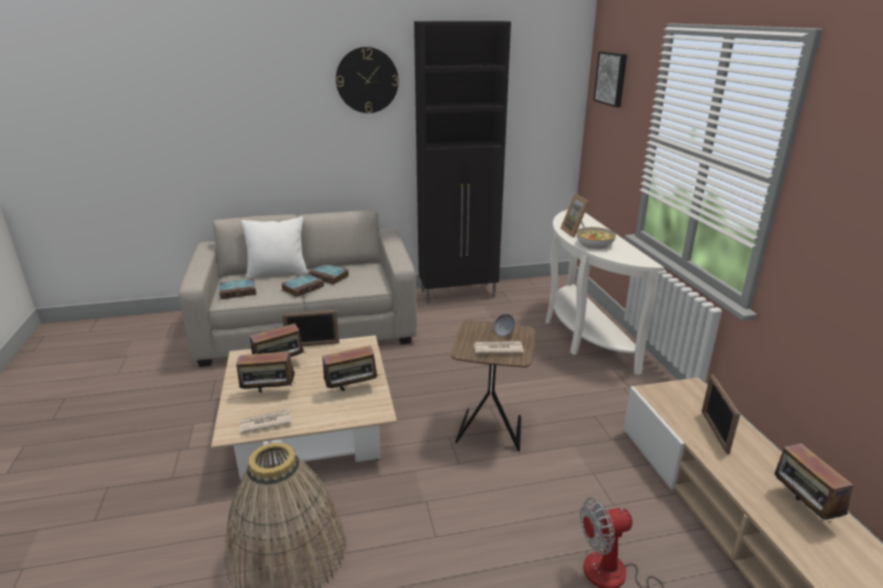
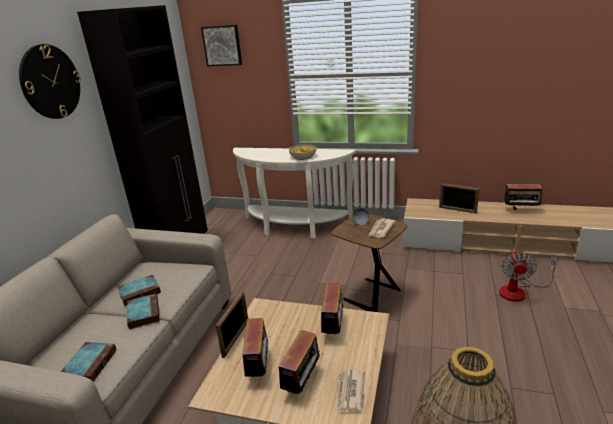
camera: 60 degrees left, 0 degrees up
(278, 272) = (76, 328): white pillow -> none
(576, 232) = (276, 157): picture frame -> none

